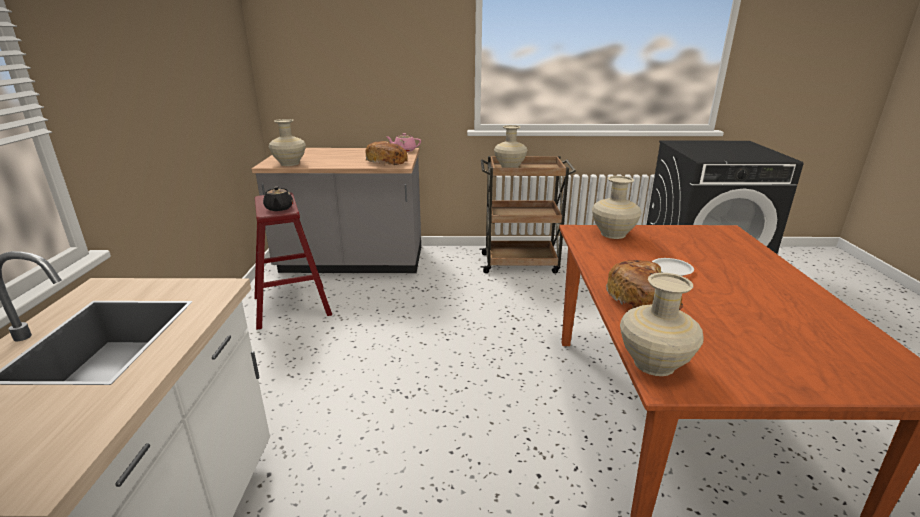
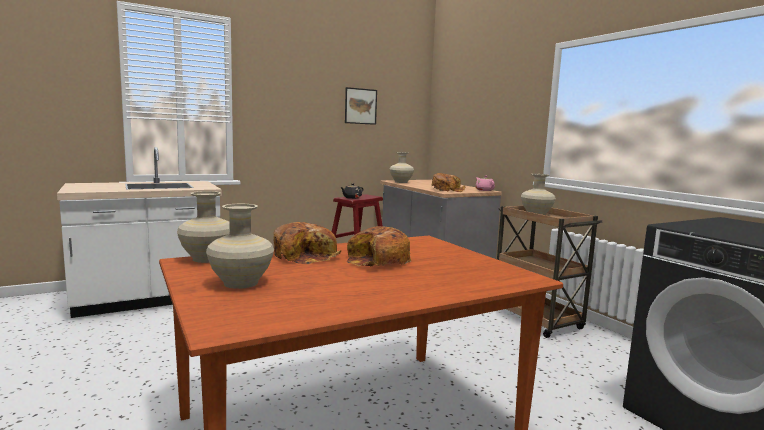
camera: 60 degrees right, 15 degrees down
(195, 52) = (360, 106): none -> picture
(613, 234) = (434, 246): beige vase -> beige vase (242, 283)
(671, 269) = (377, 261): white plate -> bread

